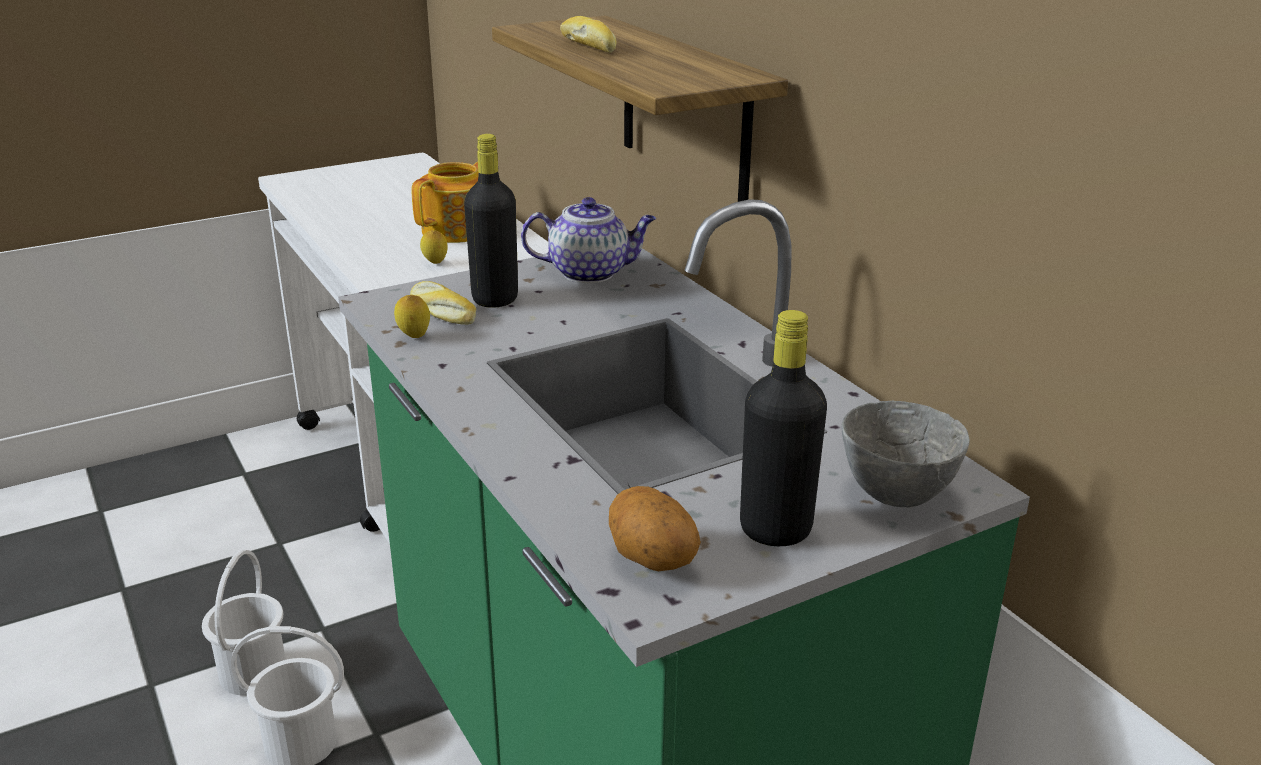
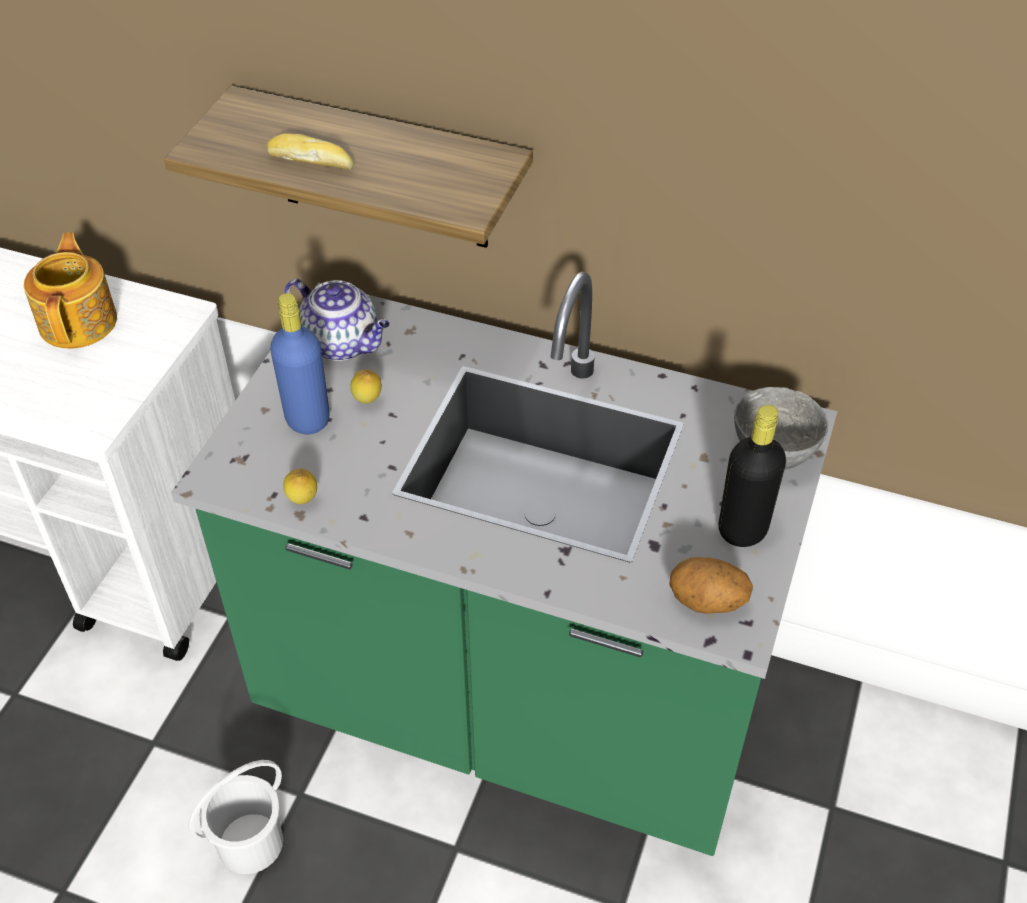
camera: 40 degrees left, 20 degrees up
(254, 672) = (140, 817): white bucket -> none
(435, 263) = (116, 379): lemon -> lemon (367, 402)
(440, 313) = (286, 461): bread -> none
(495, 299) = (307, 419): black bottle -> blue bottle
(590, 272) = (343, 343): teapot -> teapot turned 75 degrees clockwise

